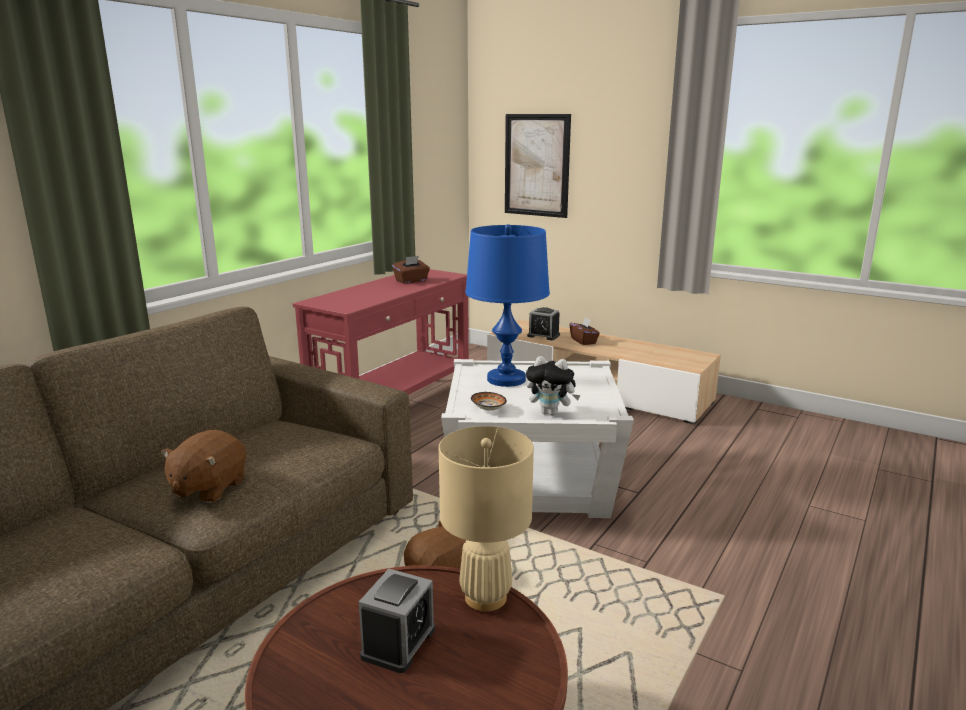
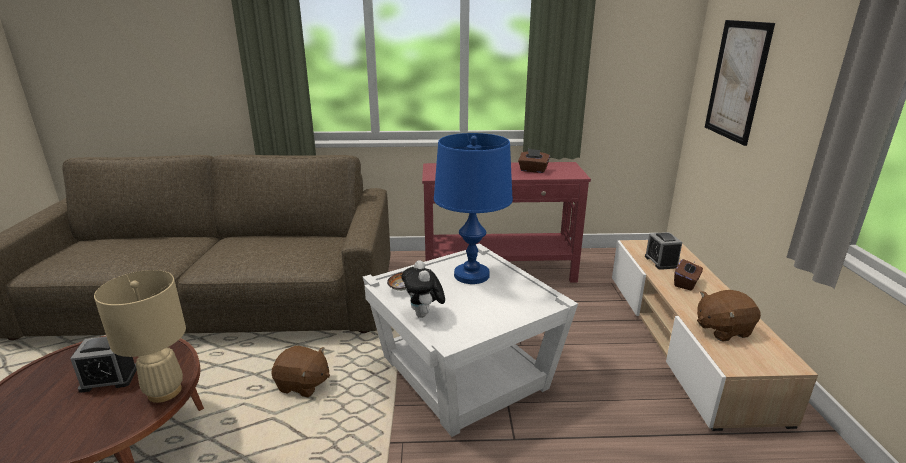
camera: 55 degrees right, 5 degrees up
(208, 488) = (231, 255): brown plush toy -> brown plush toy (722, 329)

